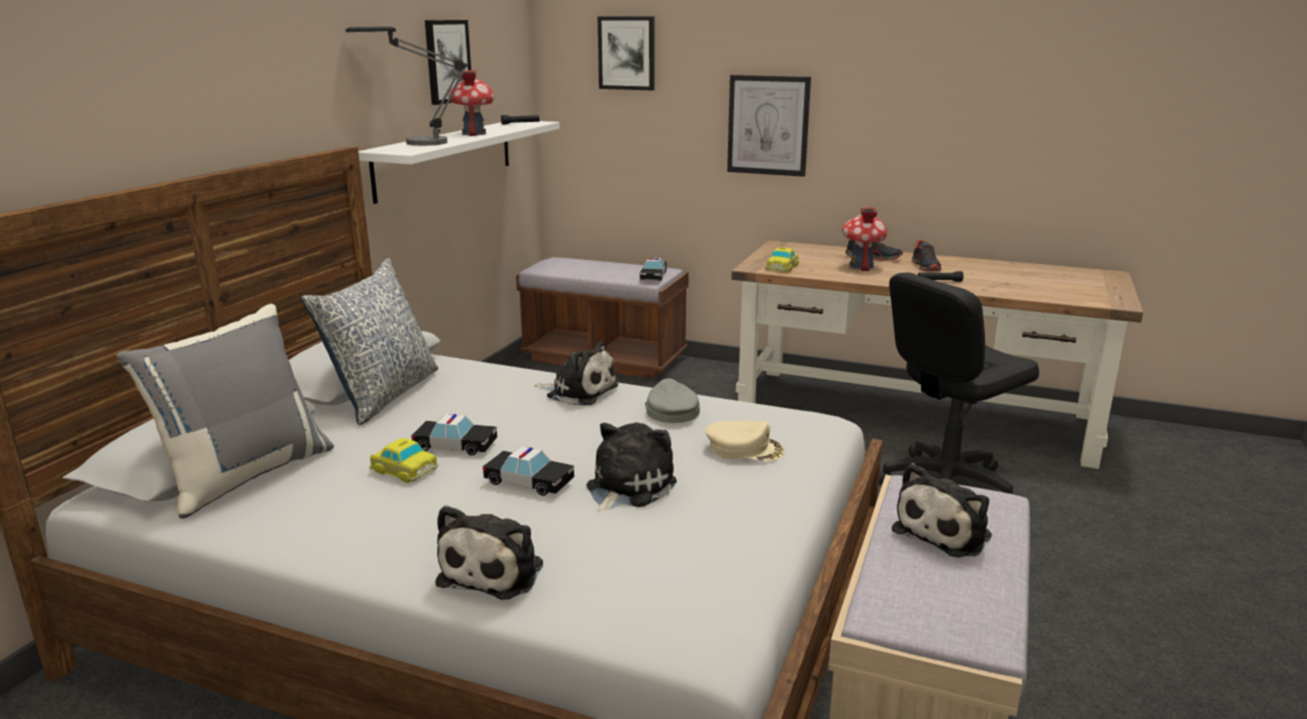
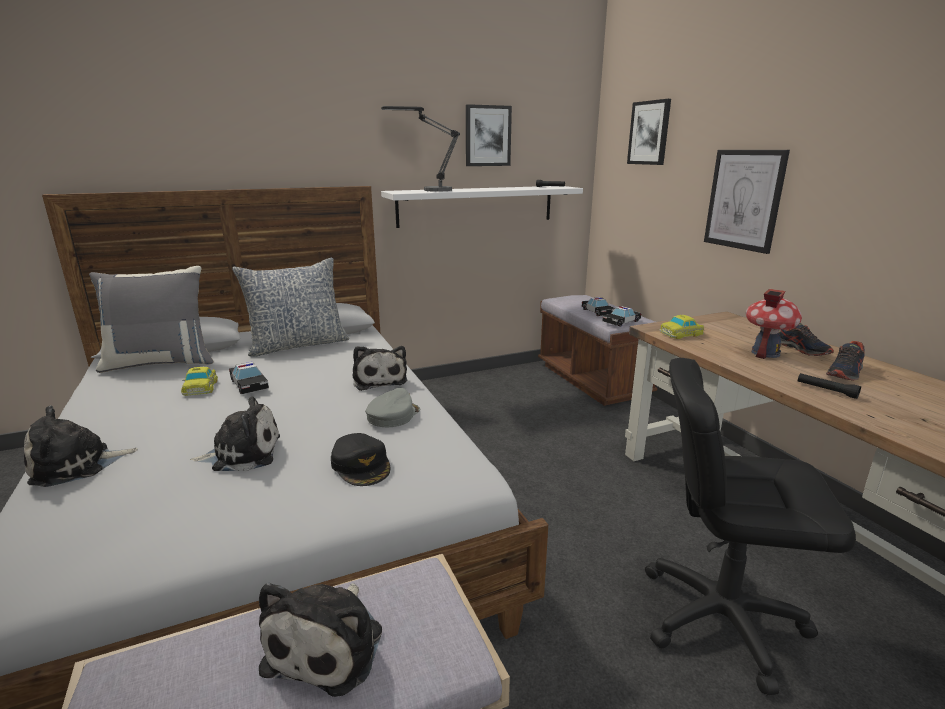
camera: 45 degrees right, 0 degrees up
(474, 133) = (490, 189): toy house -> none
(529, 481) = (215, 421): toy car -> toy car (597, 312)
(744, 448) = (361, 465): beige cap -> black cap
(945, 532) = (329, 644): plush toy -> plush toy turned 75 degrees counterclockwise

